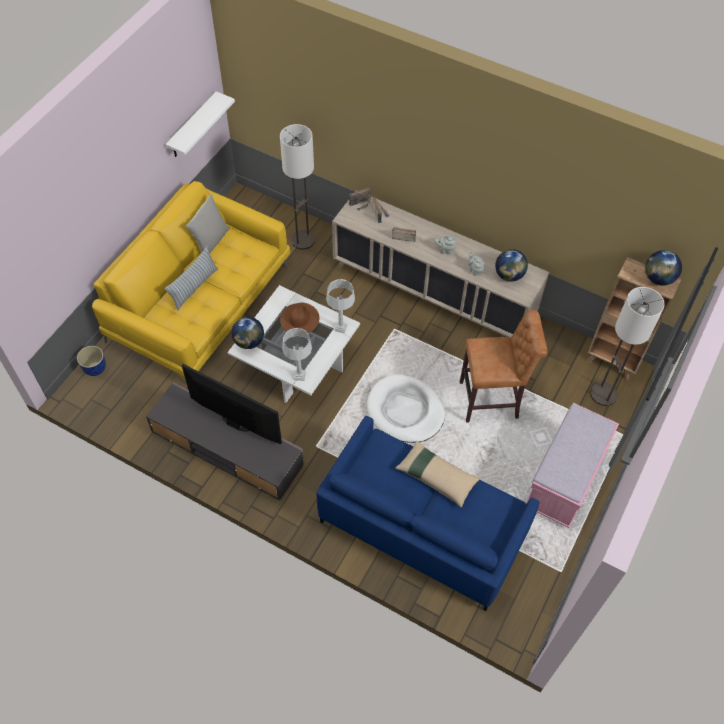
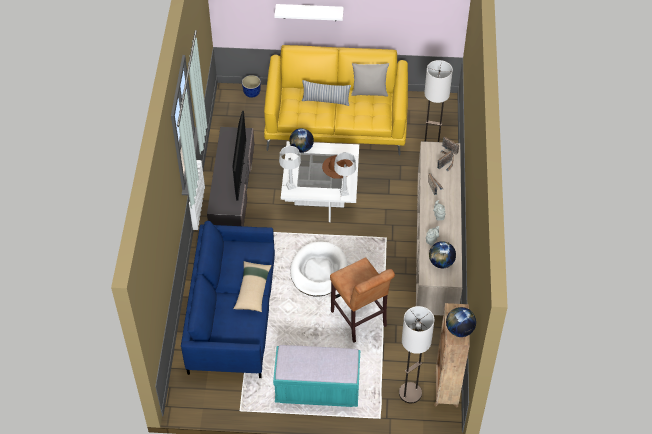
camera: 65 degrees right, 5 degrees down
(193, 126) = (423, 20): white shelf -> white shelf (309, 12)
(565, 479) = (317, 390): pink bench -> turquoise bench

